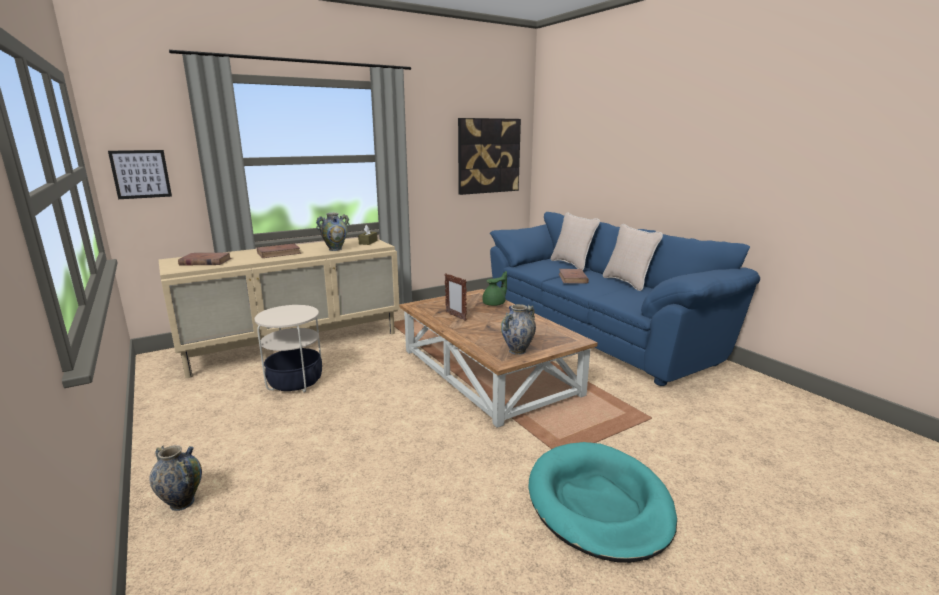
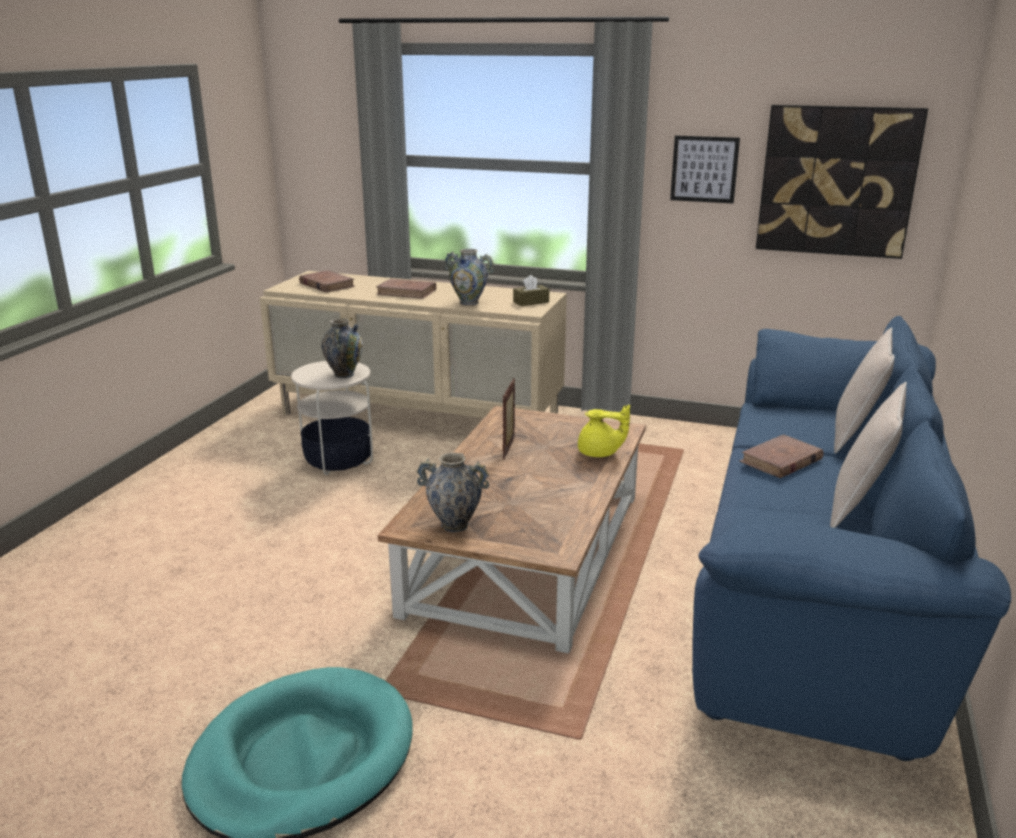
camera: 50 degrees right, 5 degrees up
(141, 174) = (312, 167): picture -> picture (704, 169)
(182, 503) = (103, 522): vase -> vase (344, 374)
(495, 304) = (599, 453): green teapot -> yellow teapot

